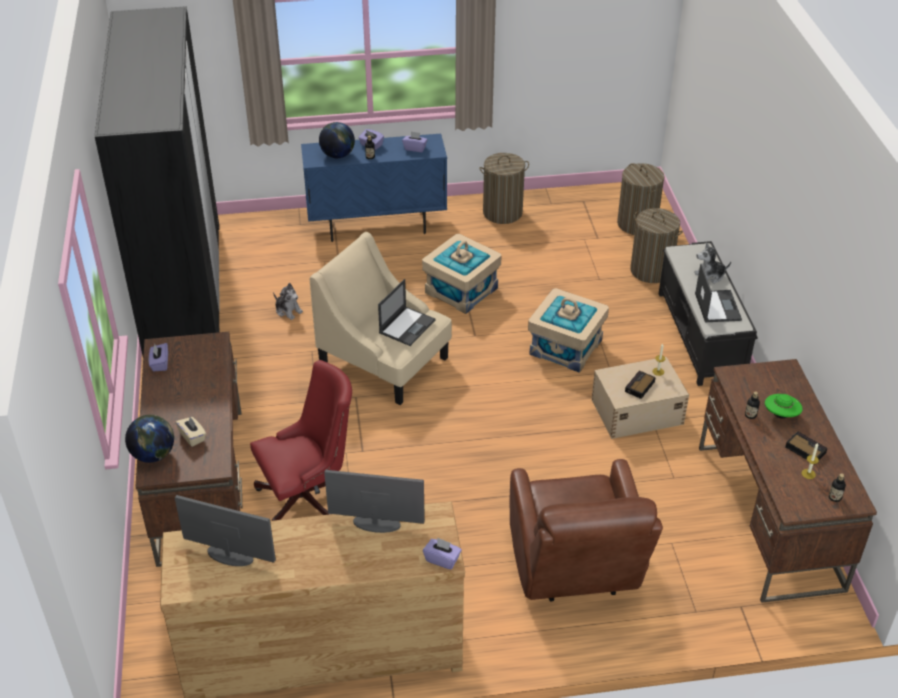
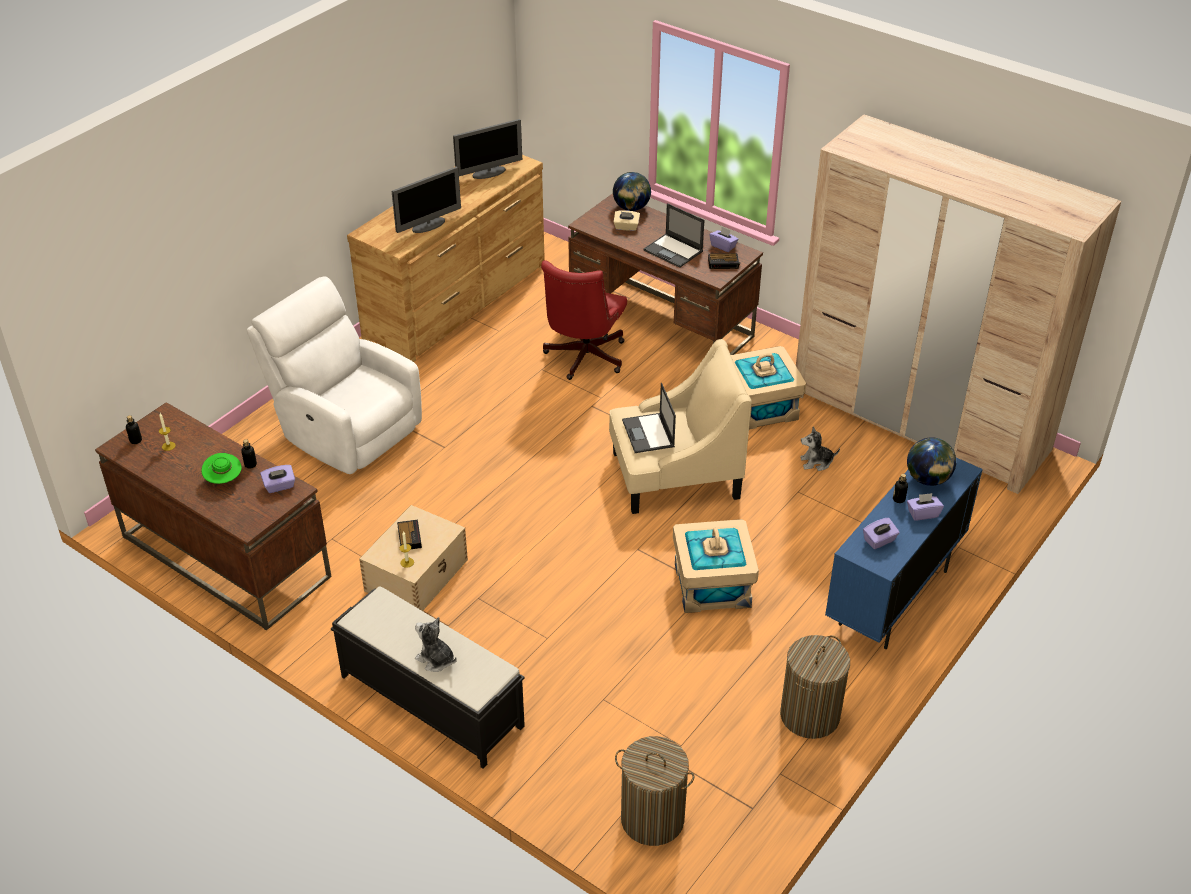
camera: 135 degrees right, 0 degrees up
(185, 291) = (919, 421): black wardrobe -> beige wardrobe
(442, 559) = (366, 232): purple tissue box -> purple tissue box (279, 486)
(566, 347) = (545, 595): beige storage box -> beige storage box (760, 407)
(575, 569) = (346, 430): brown armchair -> white armchair
(651, 270) = (563, 754): laundry basket -> none
(709, 276) = (436, 660): plush toy -> plush toy turned 90 degrees counterclockwise
(717, 306) = (395, 625): laptop -> laptop (674, 251)
(804, 449) = (184, 463): alarm clock -> alarm clock (724, 263)

